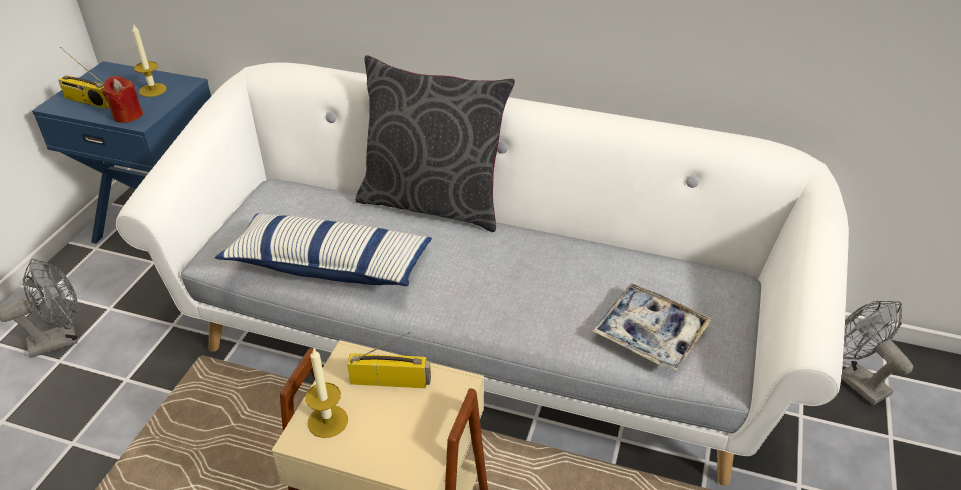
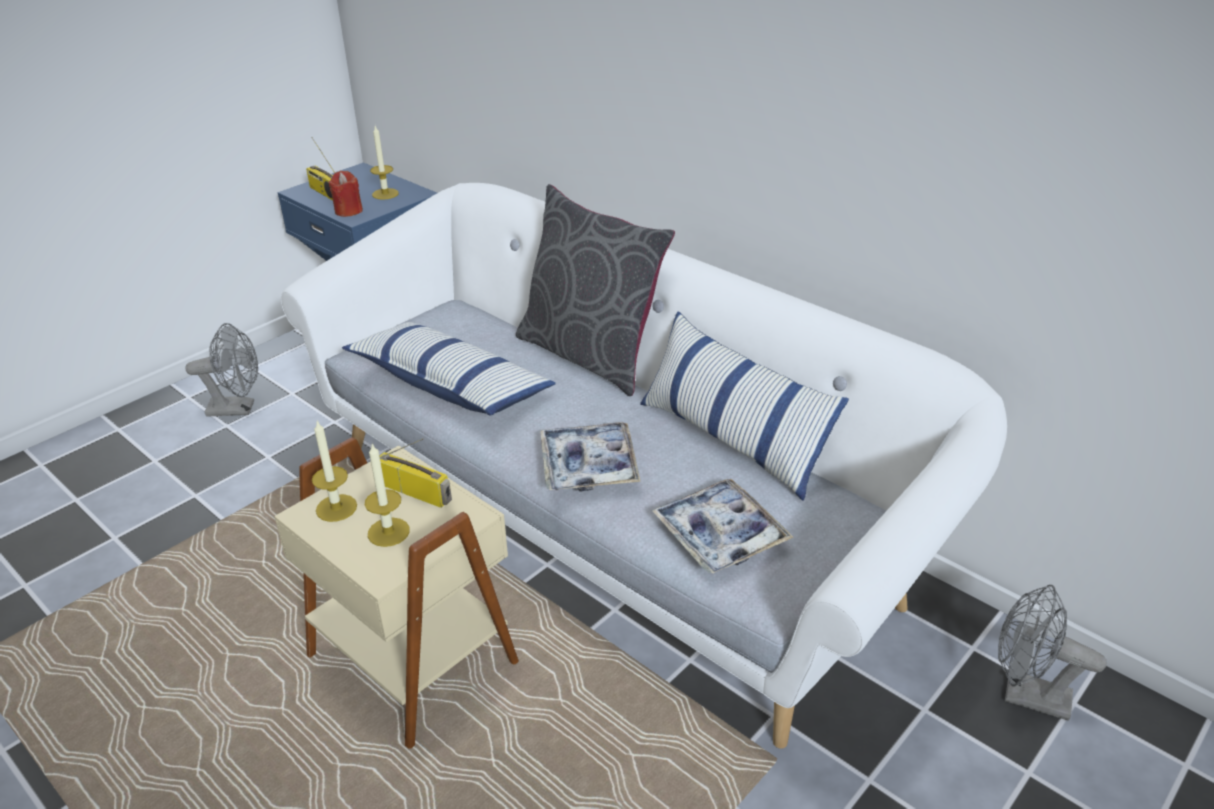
camera: 25 degrees right, 5 degrees down
(395, 428) = (388, 532): none -> candle
(506, 306) = (589, 466): none -> tray
(600, 247) = (732, 439): none -> pillow
(855, 380) = (1025, 695): grey fan -> grey fan turned 60 degrees counterclockwise

